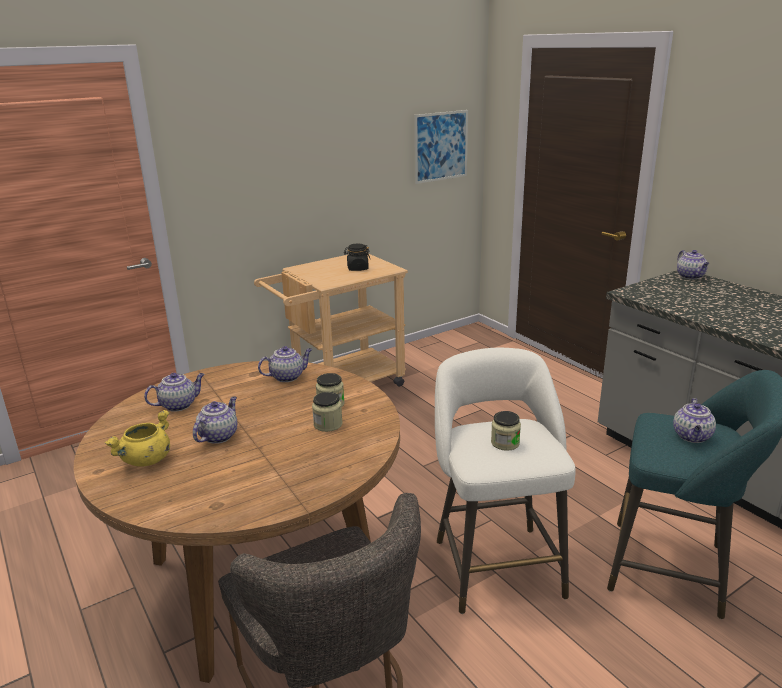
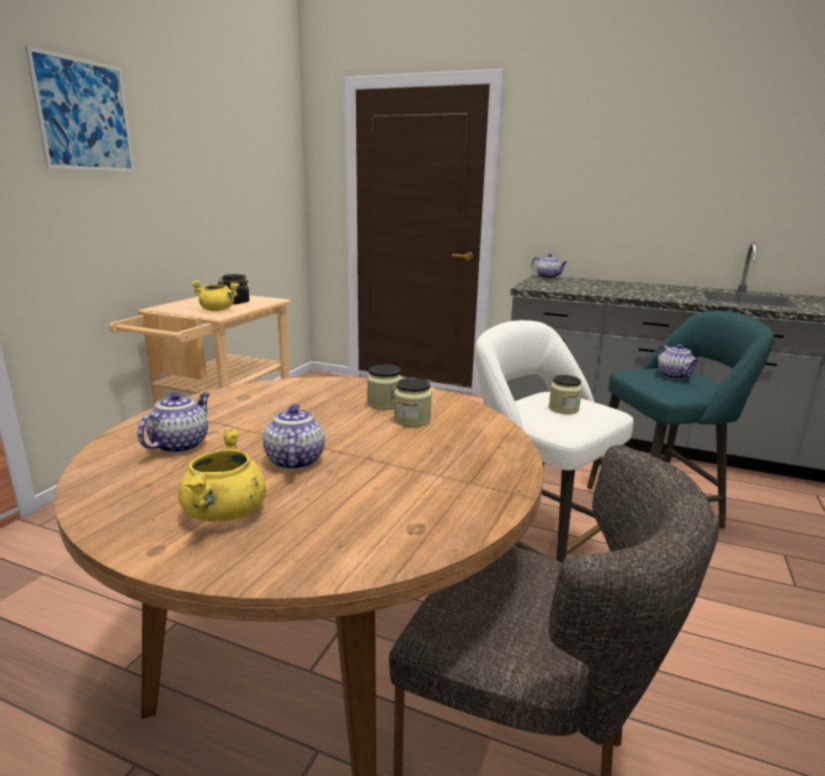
camera: 35 degrees left, 5 degrees down
(287, 376) = (291, 392): teapot -> none
(334, 277) = (218, 310): none -> yellow cooking pot
(441, 146) = (273, 184): picture -> picture (84, 115)

